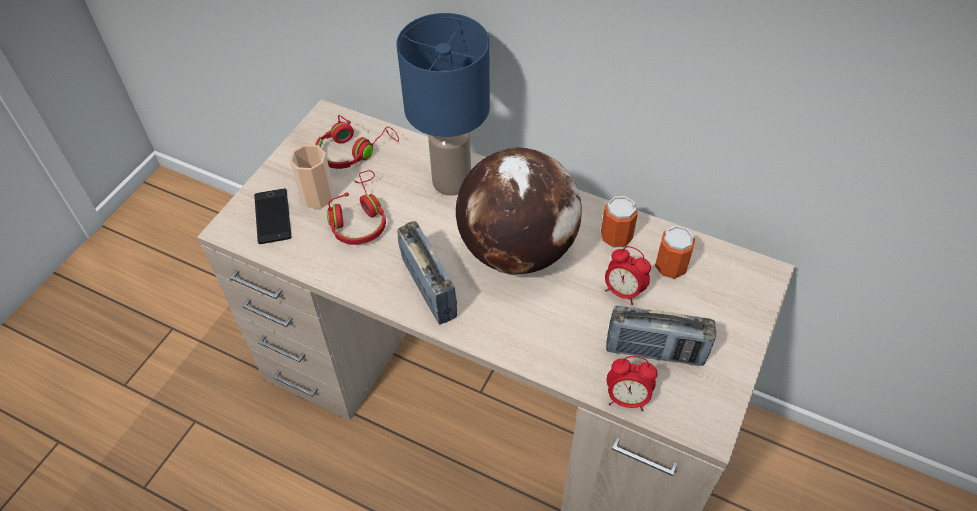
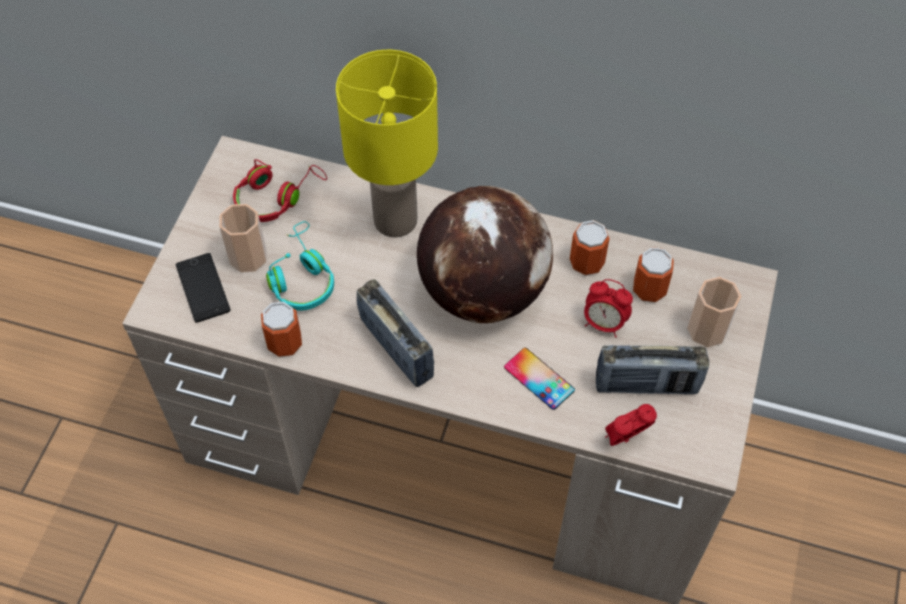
camera: 10 degrees left, 5 degrees up
(331, 271) = (284, 343): none -> can
(359, 218) = (301, 277): red headphones -> turquoise headphones
(452, 182) = (396, 221): blue table lamp -> yellow table lamp
(554, 332) = (539, 378): none -> phone
(627, 398) = (625, 439): alarm clock -> alarm clock turned 150 degrees clockwise
(720, 309) = (707, 330): none -> cup

